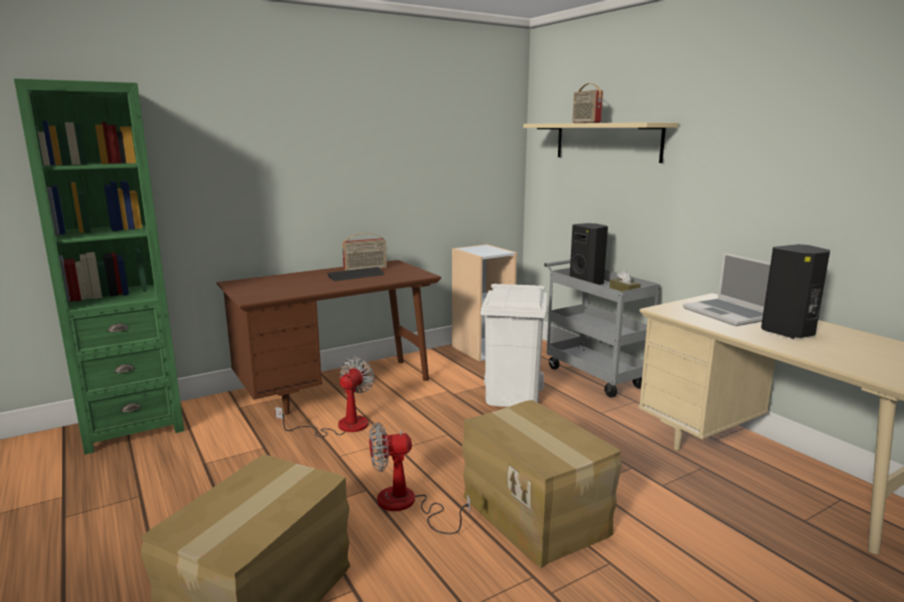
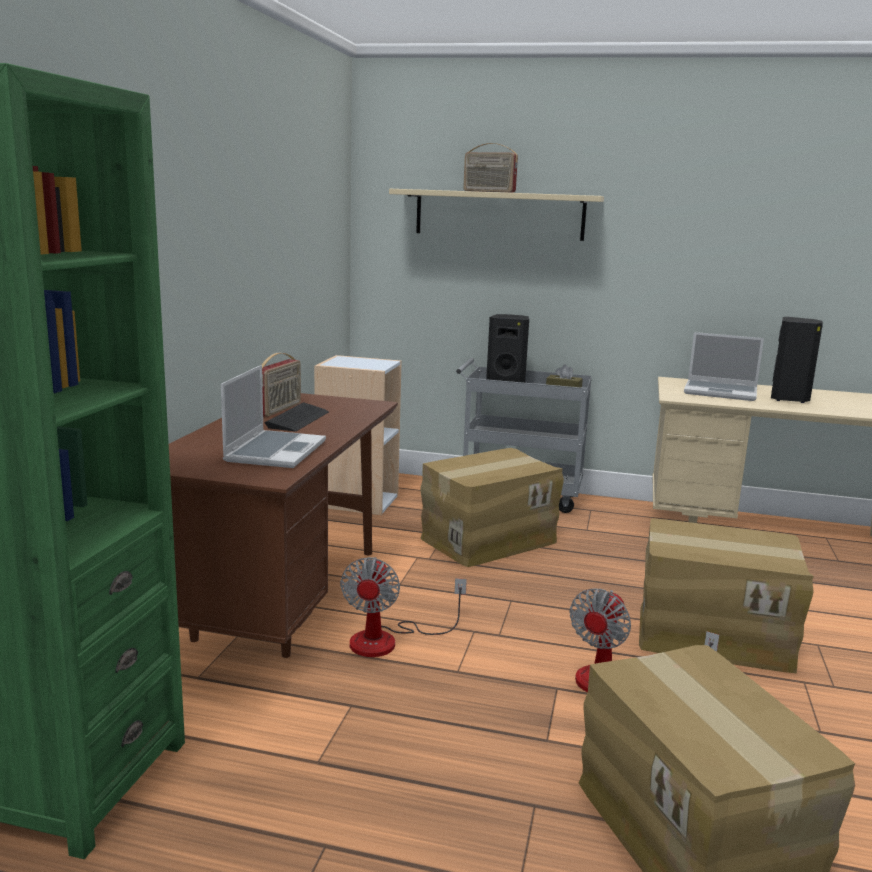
camera: 45 degrees left, 0 degrees up
(293, 288) = (275, 451): none -> laptop
(341, 426) = (388, 640): fan -> fan turned 150 degrees counterclockwise
(513, 395) = (487, 540): white trash can -> cardboard box

